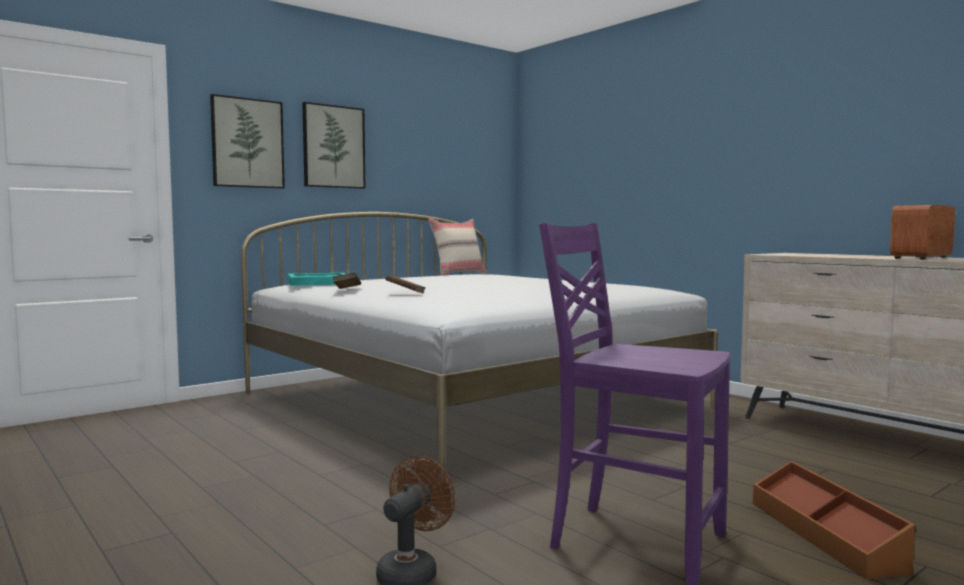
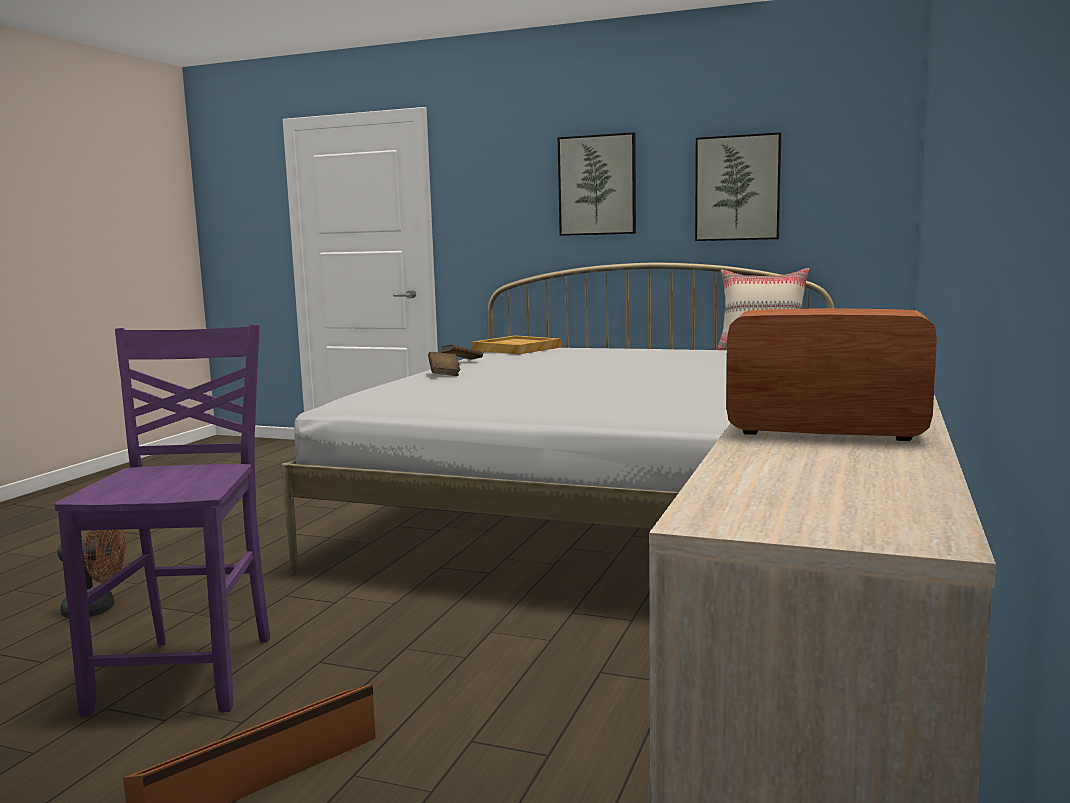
camera: 60 degrees right, 5 degrees up
(247, 143) = (500, 193): picture -> picture (737, 188)
(318, 282) = (516, 348): turquoise tray -> beige tray

